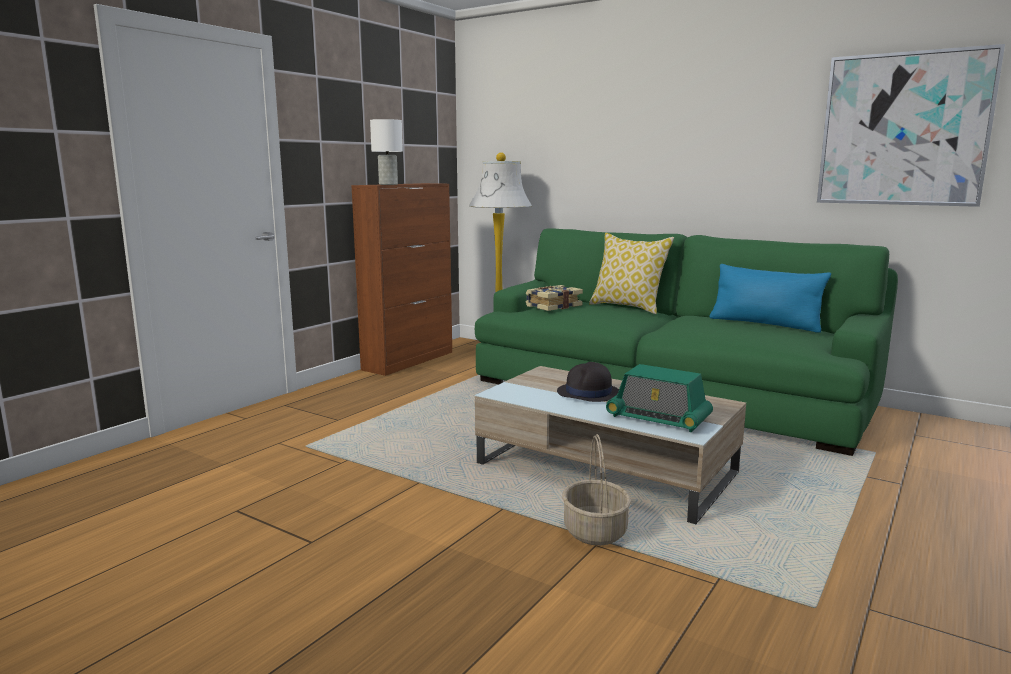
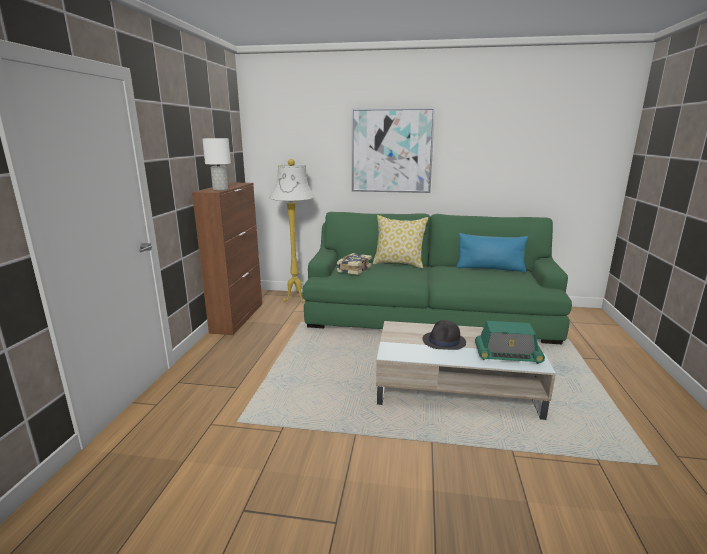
camera: 25 degrees left, 5 degrees up
(595, 532) = (503, 444): basket -> none
(903, 129) = (553, 149): picture -> picture (391, 151)

